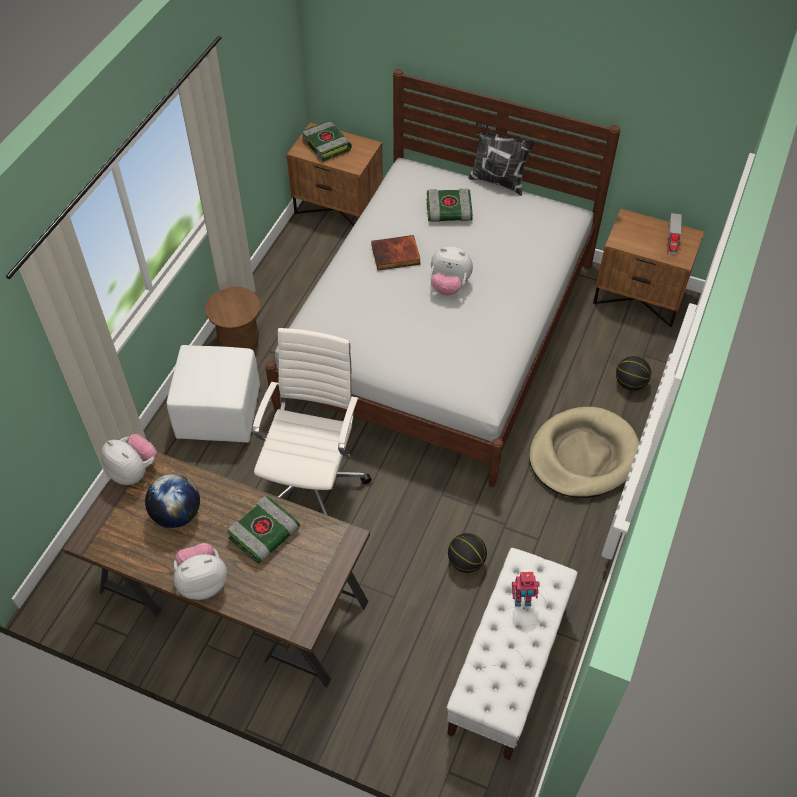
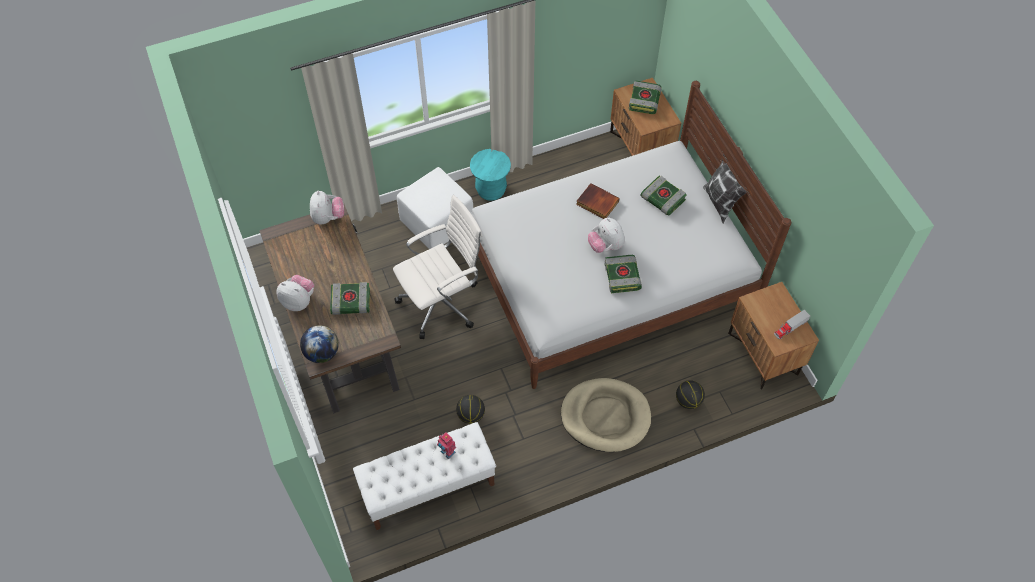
camera: 45 degrees right, 5 degrees up
(177, 514) = (323, 257): globe -> globe (322, 353)
(239, 343) = (491, 190): brown stool -> turquoise stool
(497, 300) = (623, 277): none -> book

